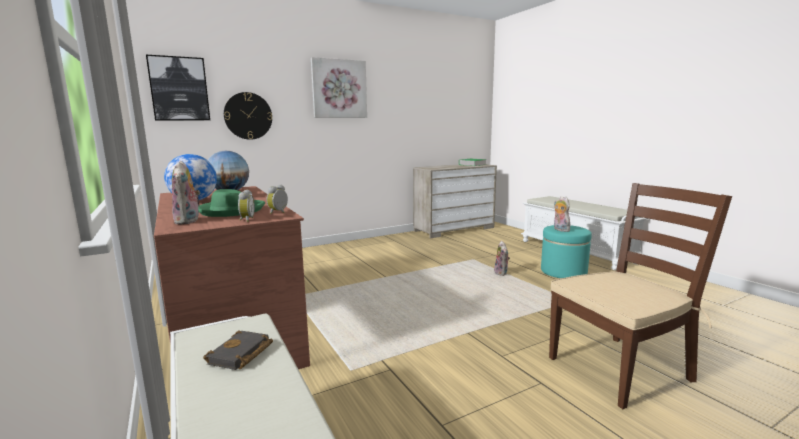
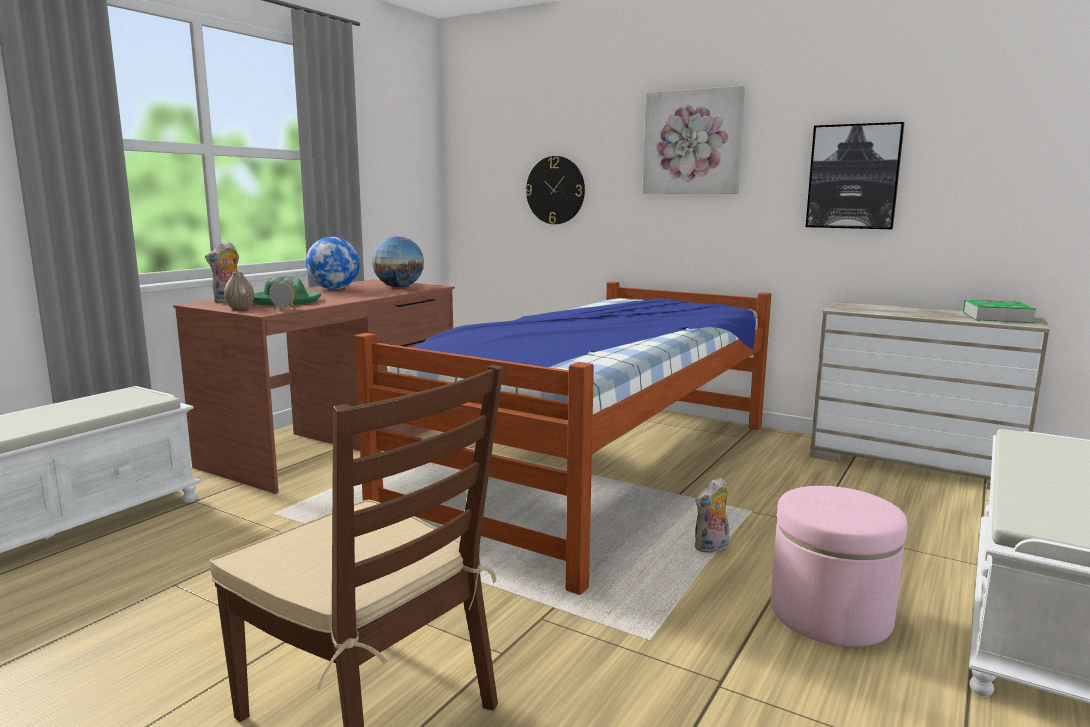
camera: 60 degrees right, 0 degrees up
(179, 89) = (486, 156): picture -> picture (853, 177)
(240, 355) = (86, 409): black book -> none
(246, 220) = (240, 308): alarm clock -> vase
(393, 271) = (595, 467): none -> bed
(560, 230) = (812, 497): plush toy -> none
(563, 272) = (830, 614): turquoise ottoman -> pink ottoman

